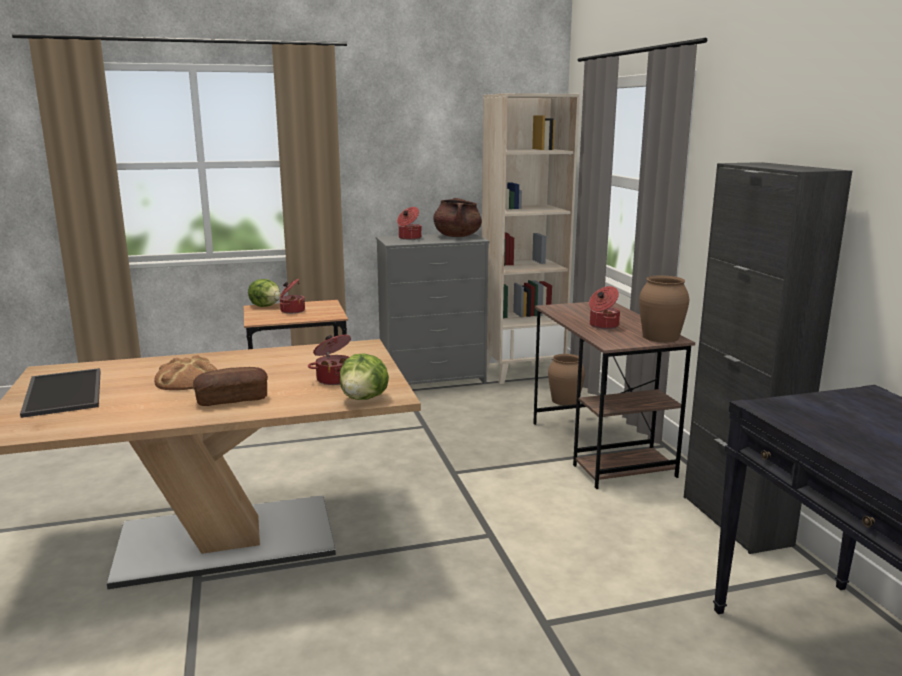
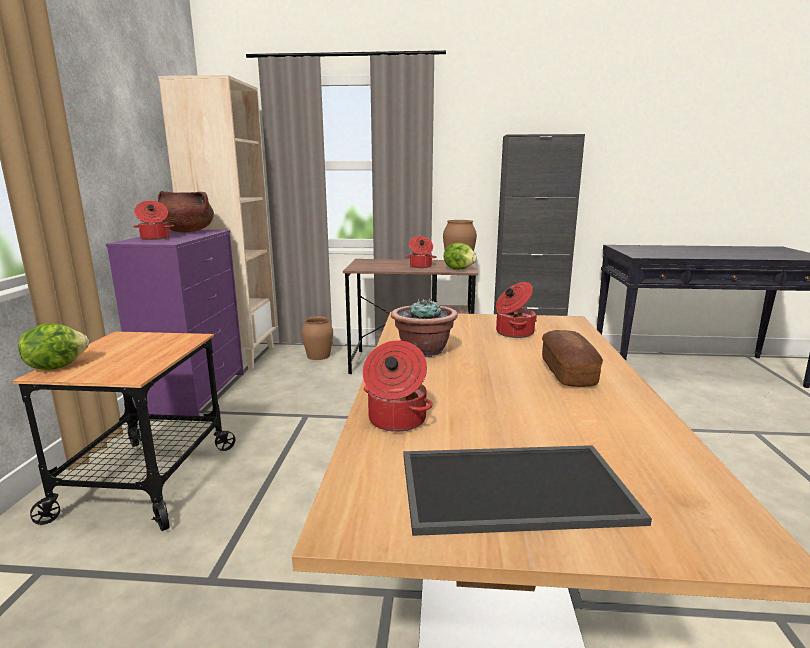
camera: 70 degrees left, 0 degrees up
(187, 380) = (485, 393): bread -> none
(270, 358) = (423, 351): none -> potted plant
(292, 311) = (120, 354): cooking pot -> cooking pot (396, 420)
(364, 398) = (572, 328): lettuce -> lettuce (459, 269)
(433, 379) = (195, 393): grey dresser -> purple dresser

